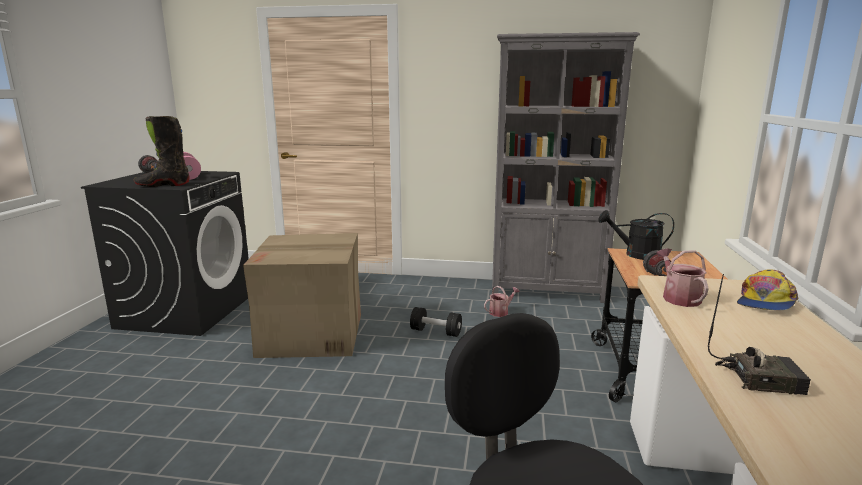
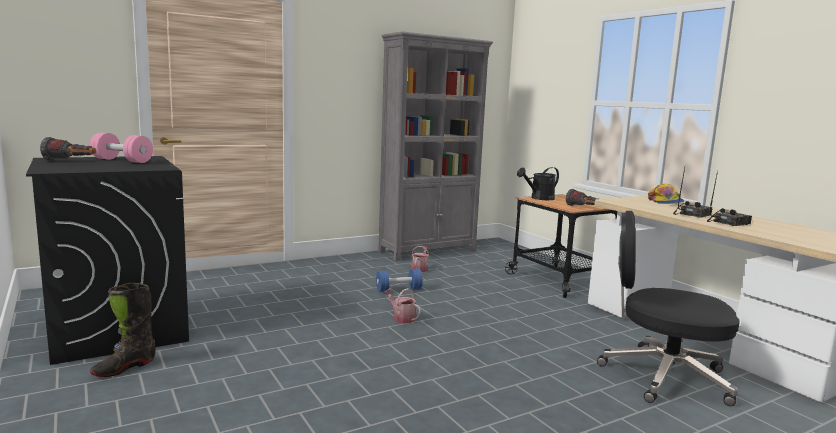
camera: 40 degrees left, 5 degrees down
(163, 185) = (137, 168): black boot -> black boot (124, 368)
(312, 334) = (302, 314): cardboard box -> none
(436, 332) = (398, 290): black dumbbell -> blue dumbbell
(678, 297) = (634, 205): watering can -> watering can (401, 318)
(733, 341) = (692, 215): none -> radio

